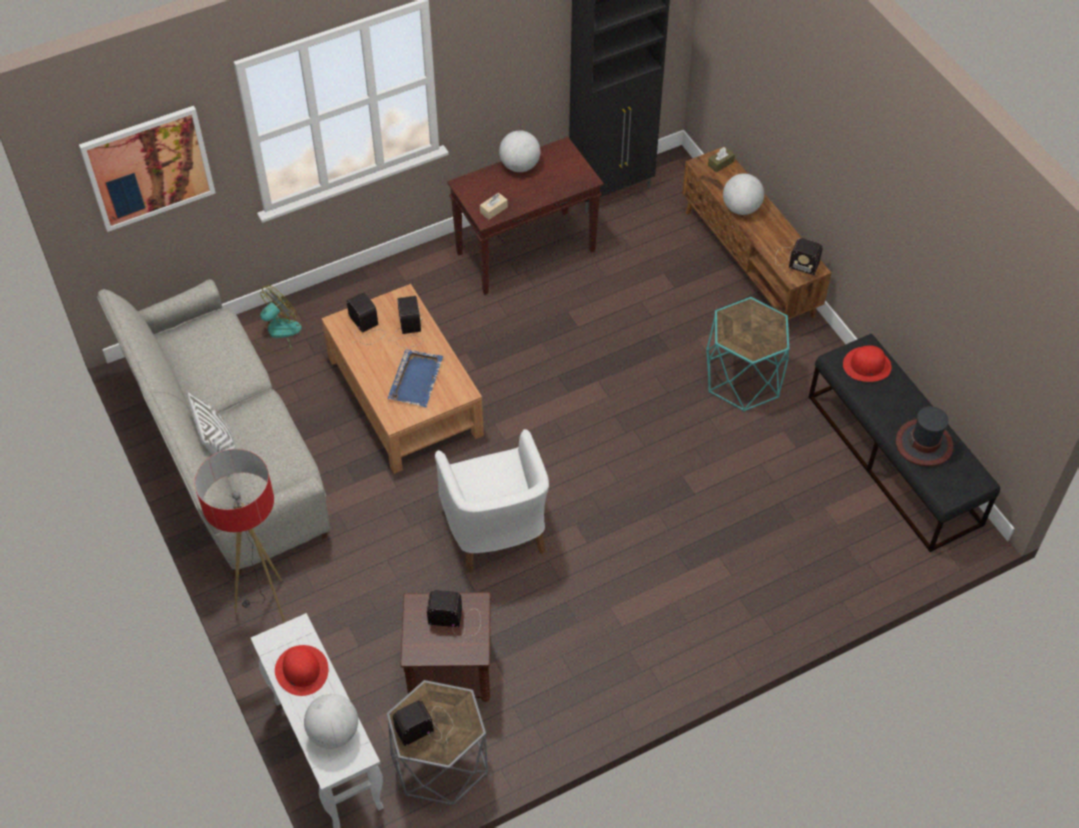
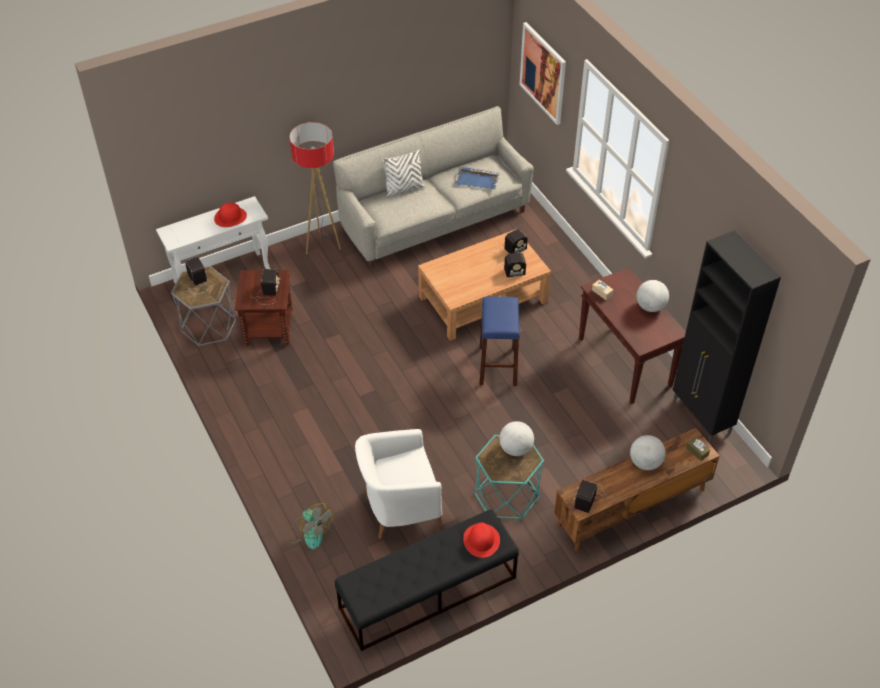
camera: 90 degrees right, 5 degrees down
(277, 333) = (534, 234): fan -> fan (309, 532)
(334, 732) = (188, 232): globe -> globe (515, 449)
(416, 379) = (465, 276): blue tray -> blue tray (477, 180)
(495, 531) = (371, 348): white armchair -> white armchair (399, 507)
(531, 382) = (497, 366): none -> blue stool
(924, 444) = (401, 571): hat -> none

